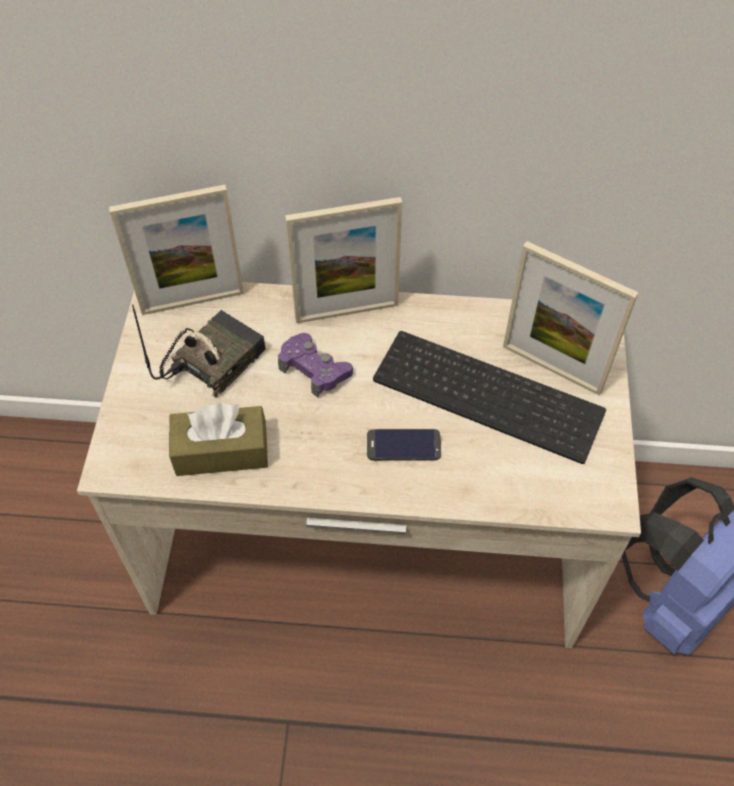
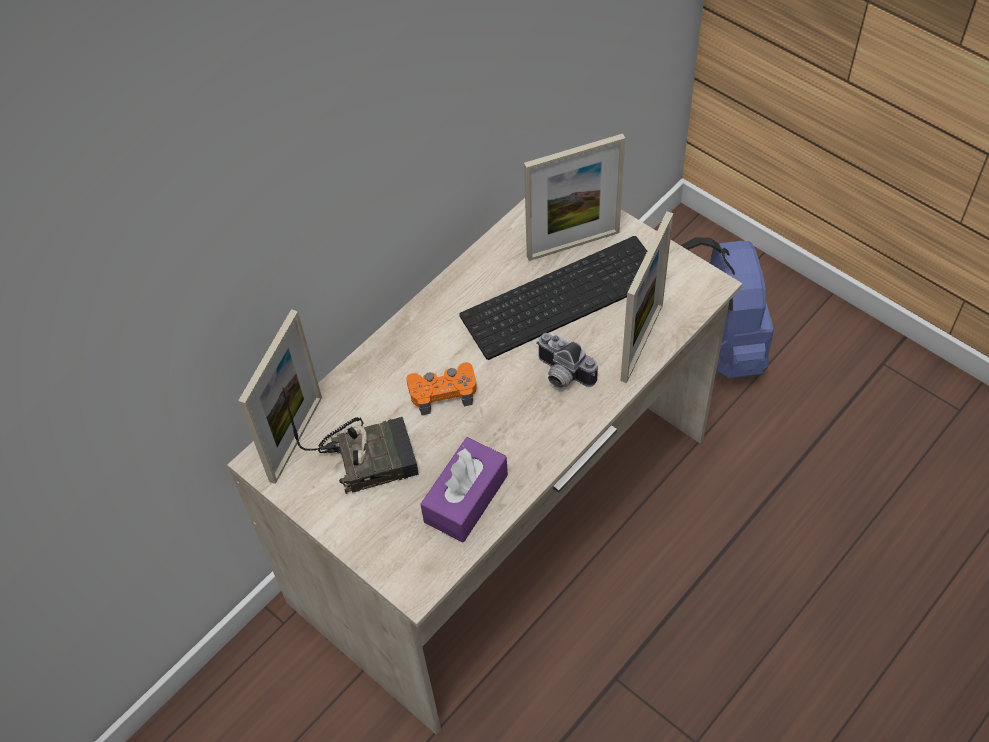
camera: 50 degrees left, 0 degrees up
(212, 359) = (370, 456): radio -> radio turned 90 degrees clockwise
(221, 451) = (466, 498): brown tissue box -> purple tissue box
(314, 369) = (443, 391): purple game controller -> orange game controller
(346, 312) = (406, 338): picture frame -> picture frame (642, 342)
(403, 445) = (561, 375): phone -> camera

